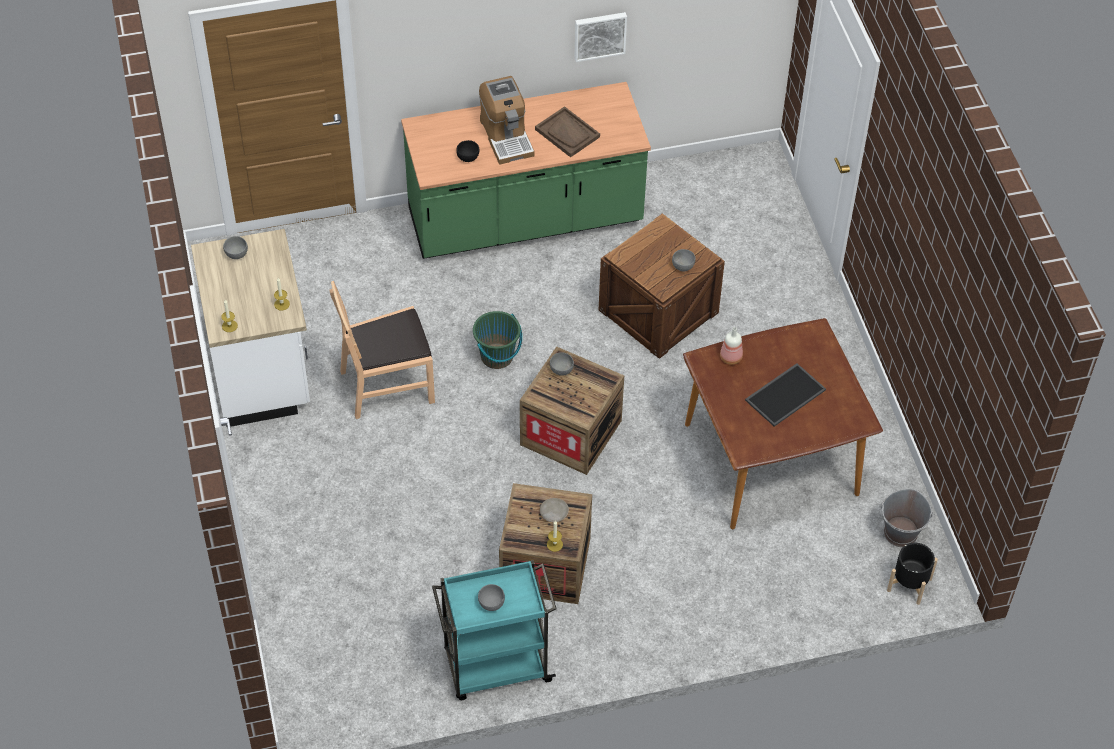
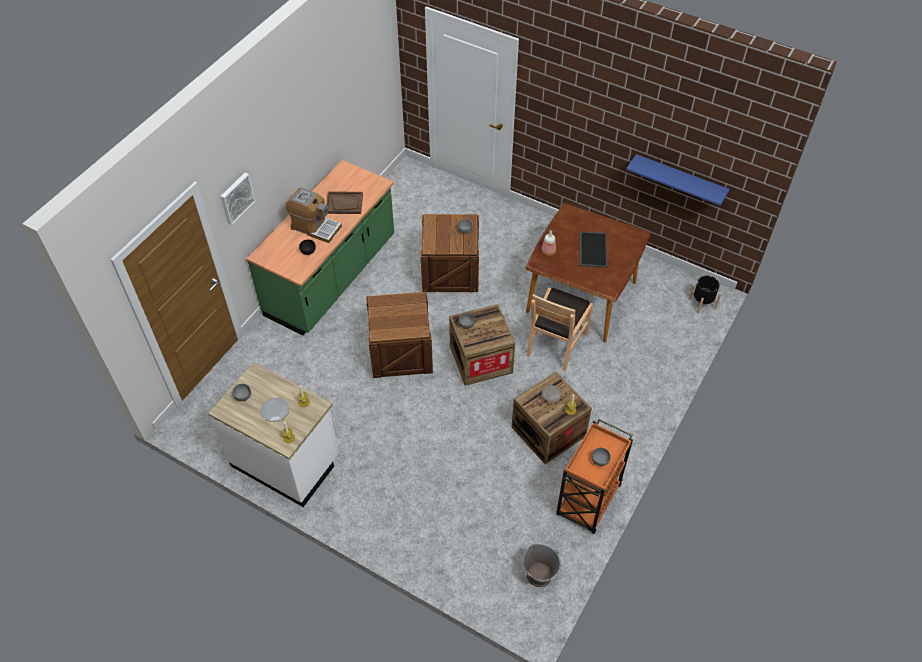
camera: 45 degrees left, 0 degrees up
(248, 290) = (275, 410): none -> plate
(387, 385) = (363, 412): brown chair -> brown chair (556, 343)
(495, 666) = (588, 501): turquoise cart -> orange cart
(497, 356) = (400, 353): green bucket -> crate
(599, 35) = (324, 135): picture -> picture (236, 198)
(901, 533) = (671, 284): grey bucket -> grey bucket (539, 575)
(957, 386) = (679, 180): none -> blue shelf

